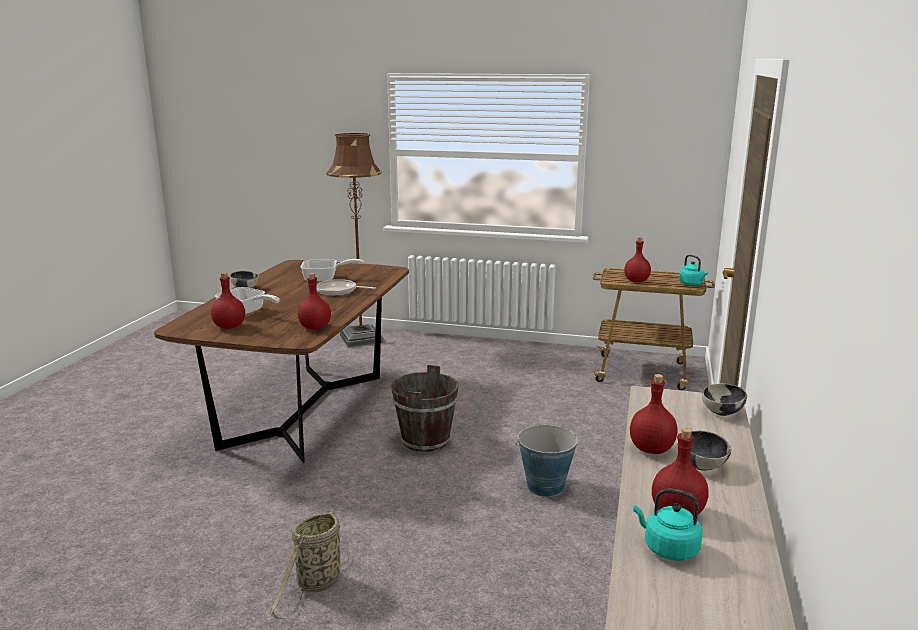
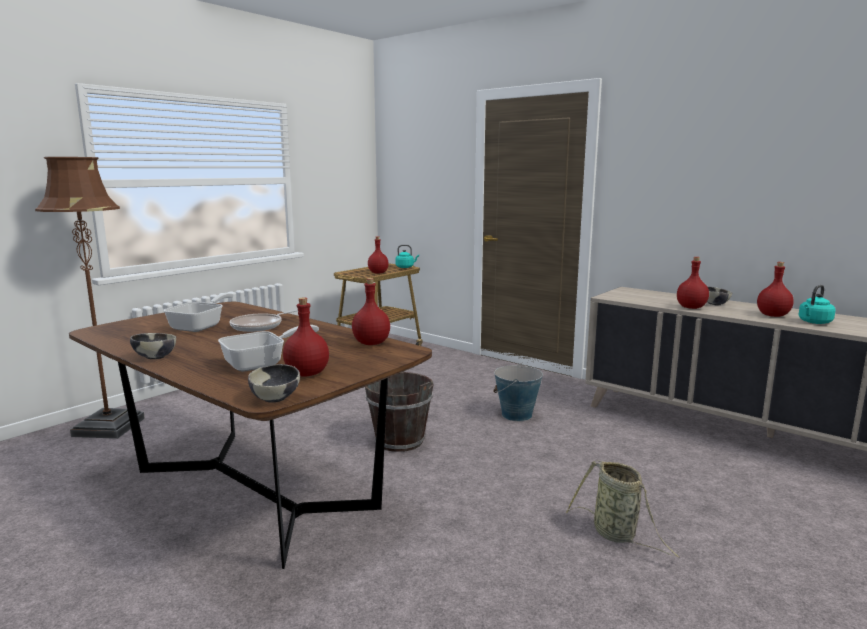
camera: 65 degrees left, 5 degrees down
(722, 412) = (643, 291): bowl -> bowl (276, 399)

